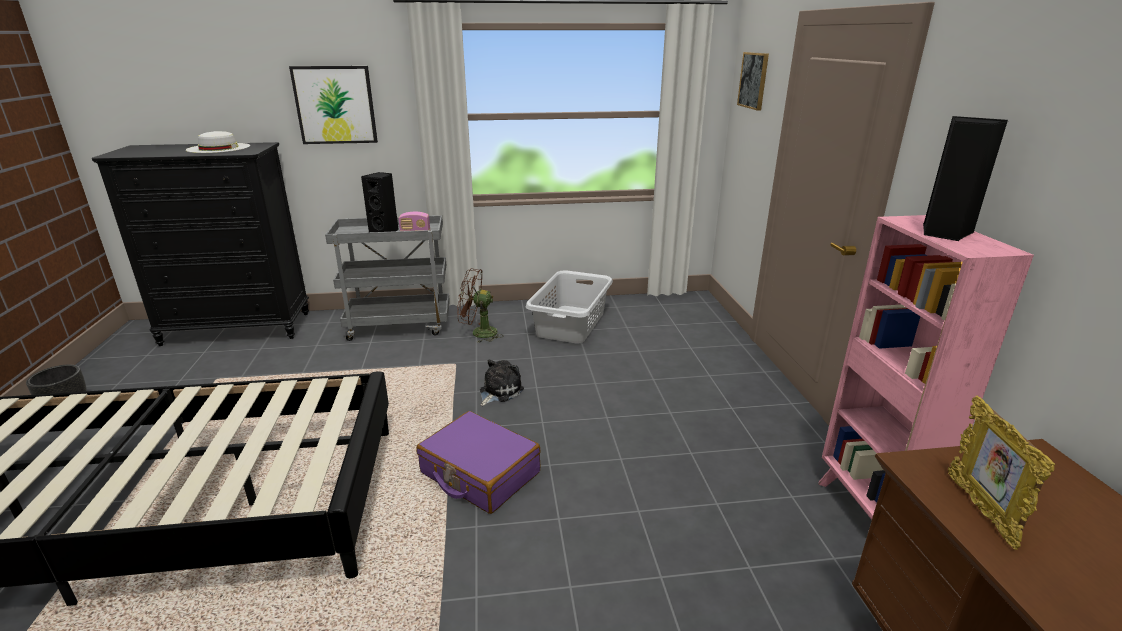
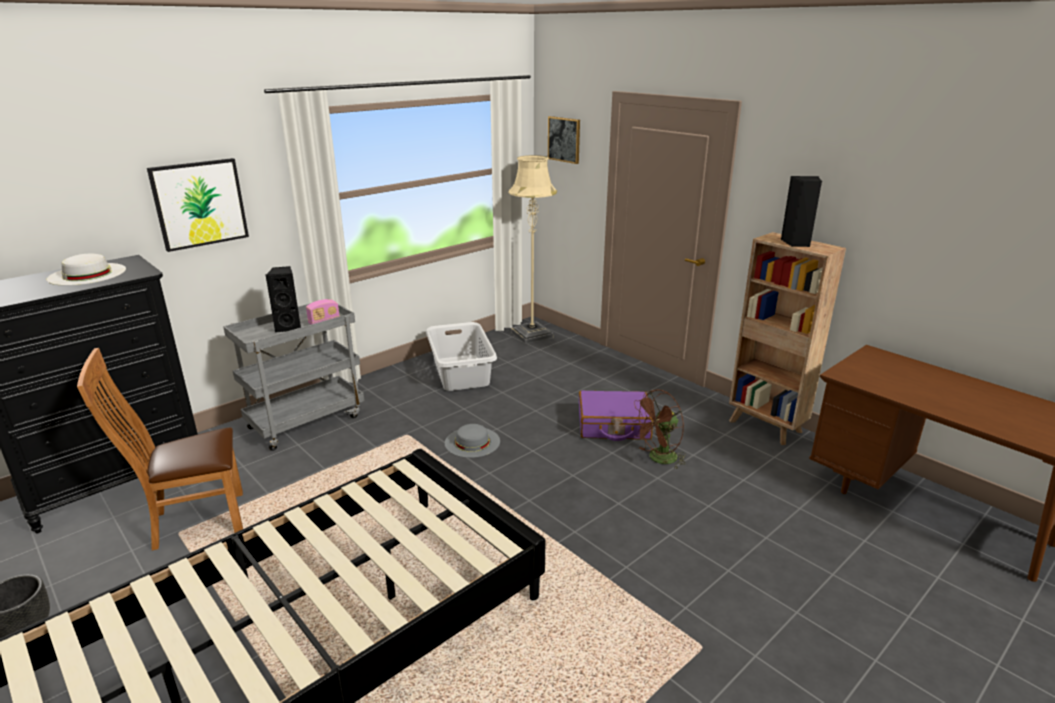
camera: 35 degrees left, 0 degrees up
(234, 375) = (193, 522): none -> brown chair
(478, 333) = (392, 404): brown fan -> brown fan (658, 459)
(479, 473) = (533, 500): purple suitcase -> purple suitcase (613, 425)
(499, 391) = (472, 442): plush toy -> grey hat
(684, 308) = (532, 335): none -> beige floor lamp
(868, 512) = (766, 427): pink bookcase -> brown bookcase
(981, 510) = (881, 383): picture frame -> none

